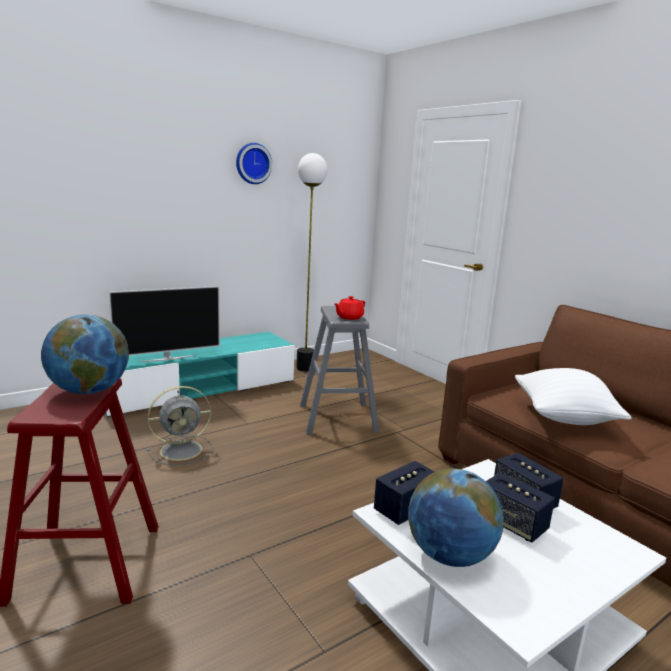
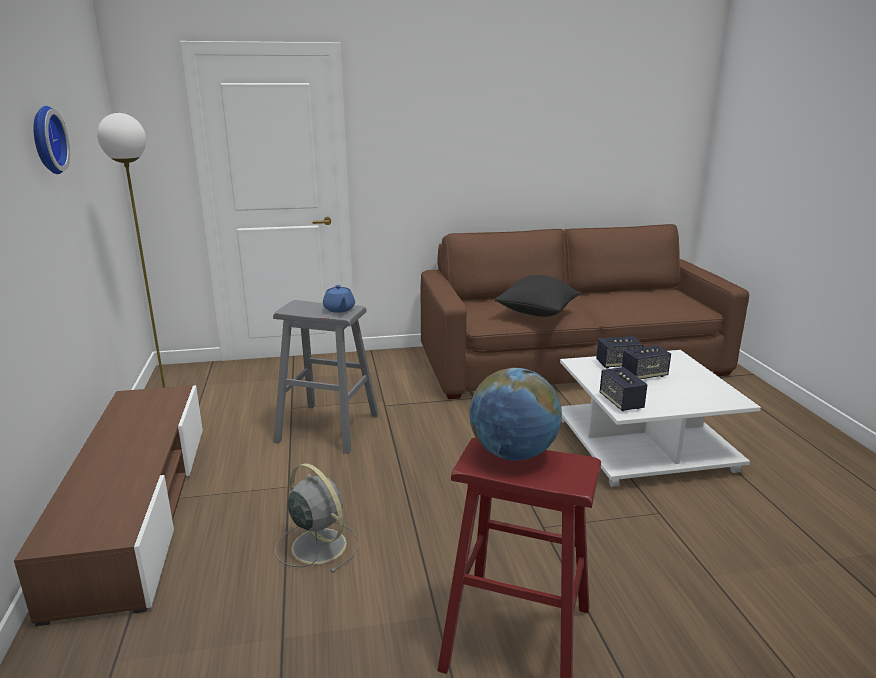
camera: 65 degrees left, 5 degrees up
(168, 358) = (134, 481): television -> none
(183, 450) = (317, 545): grey fan -> grey fan turned 45 degrees counterclockwise
(199, 389) = (136, 509): turquoise tv stand -> brown tv stand
(349, 317) = (339, 309): red teapot -> blue teapot
(449, 555) = (674, 402): globe -> none
(563, 418) = (537, 314): white pillow -> black pillow

